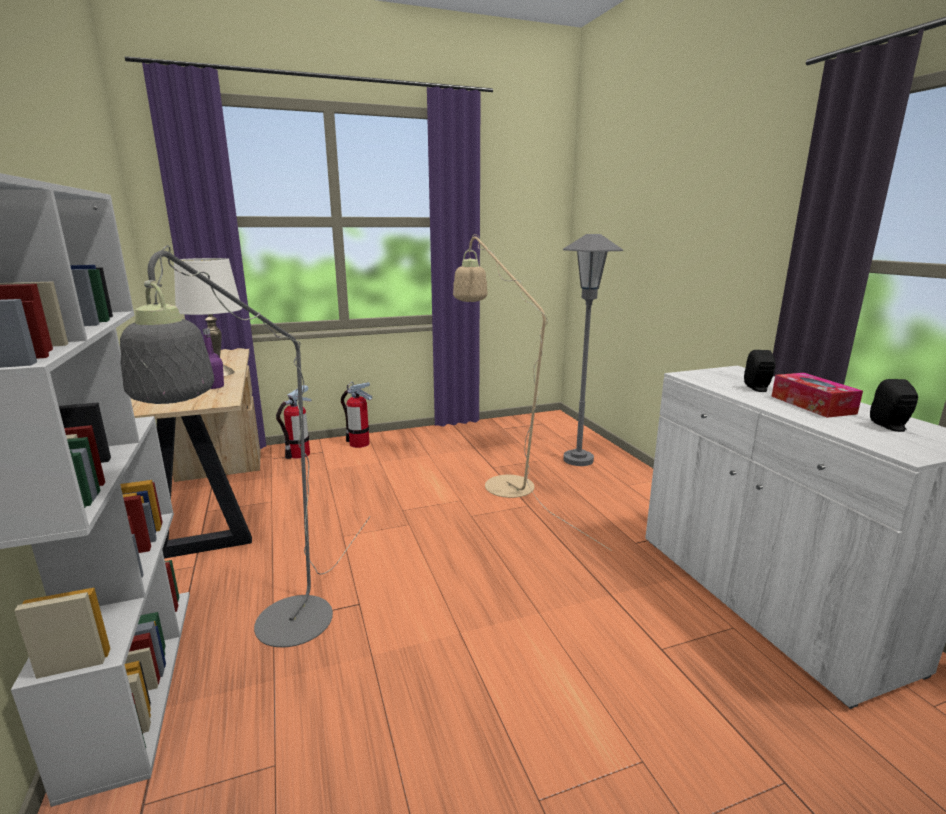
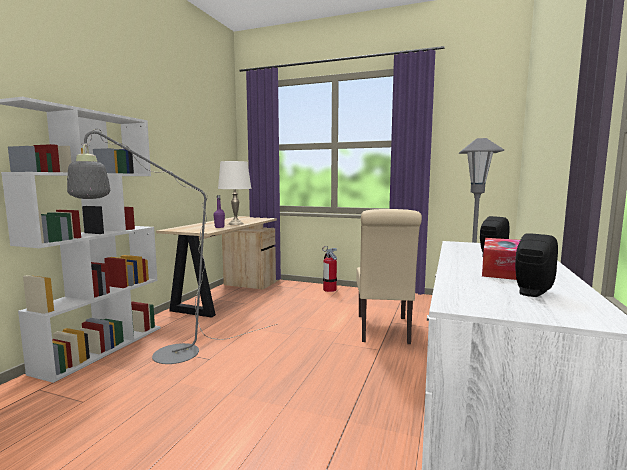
camera: 40 degrees right, 10 degrees down
(299, 454) = (291, 287): fire extinguisher -> none
(501, 481) = (383, 331): beige floor lamp -> beige chair

